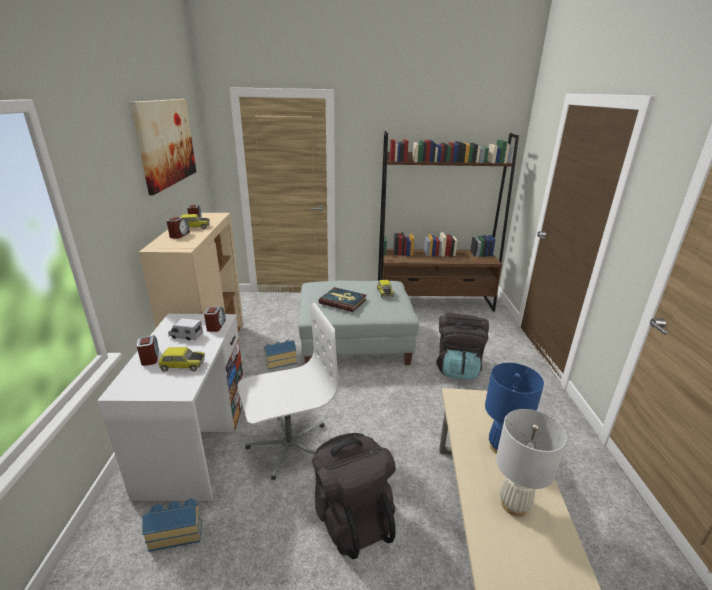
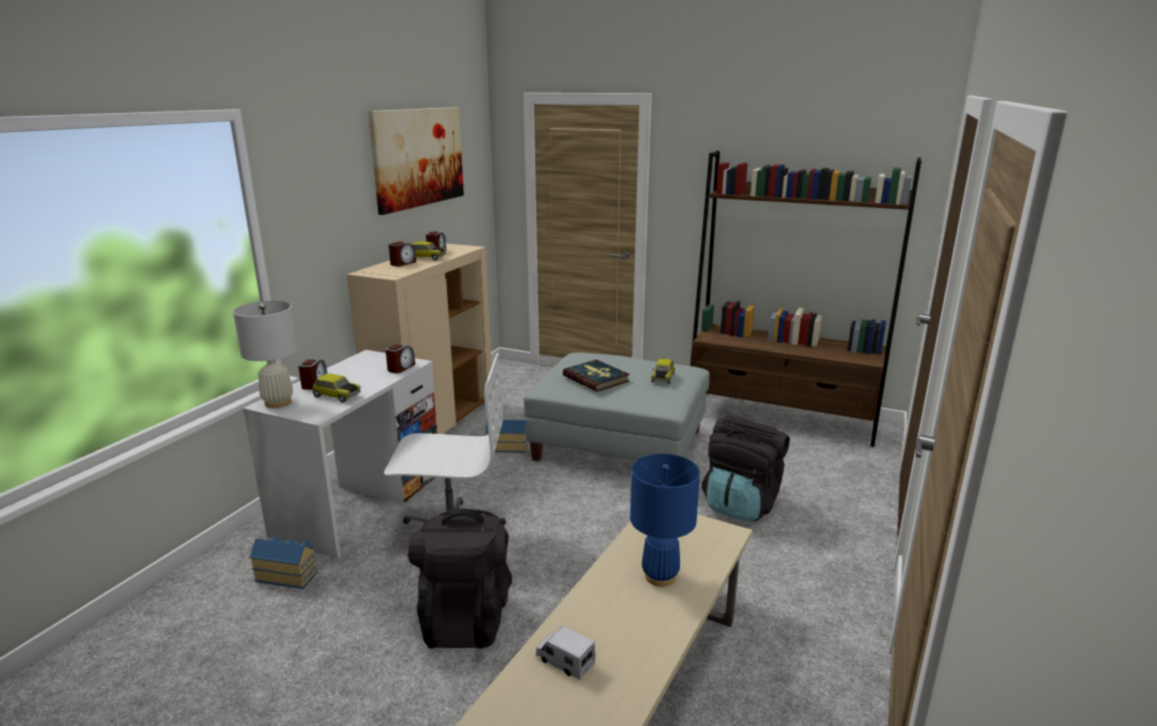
camera: 25 degrees right, 5 degrees down
(186, 336) = (363, 372): toy truck -> toy truck (565, 661)
(514, 505) = (614, 632): white table lamp -> white table lamp (278, 403)

